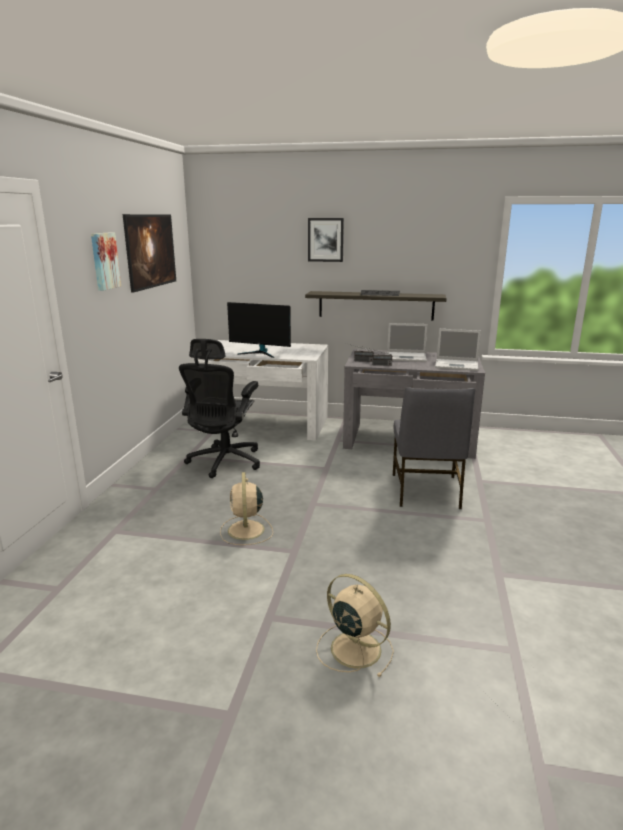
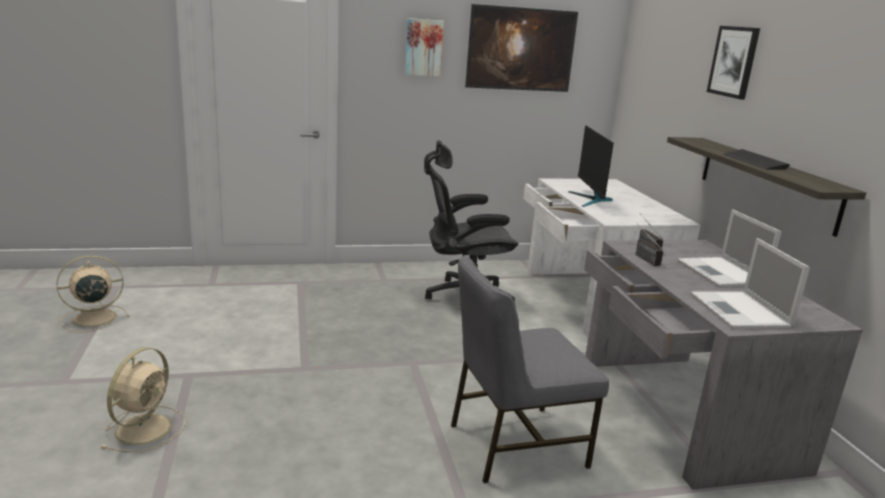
camera: 65 degrees right, 0 degrees up
(246, 531) = (331, 336): beige fan -> beige fan (92, 318)

